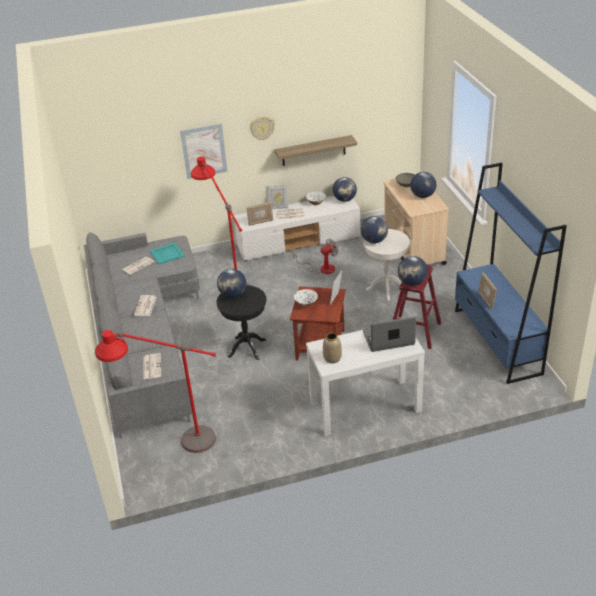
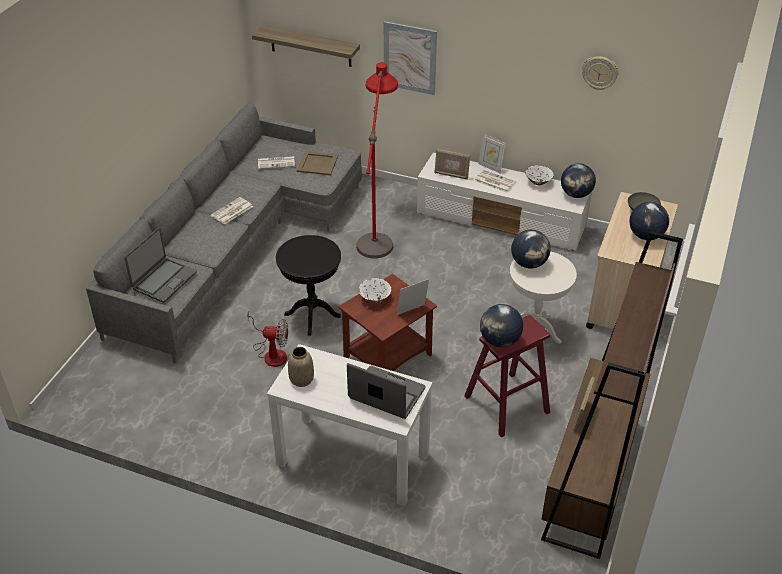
camera: 35 degrees right, 5 degrees up
(152, 366) = (164, 280): newspaper -> laptop
(167, 254) = (317, 163): turquoise tray -> beige tray
(174, 446) = (134, 379): red floor lamp -> none
(233, 295) = (307, 245): globe -> none
(262, 127) = (489, 56): wall clock -> wall clock (600, 72)
(313, 150) = (553, 113): shelf -> shelf (310, 46)
(322, 268) = (490, 267): fan -> fan (271, 353)
(497, 341) = (591, 478): blue bookcase -> brown bookcase

